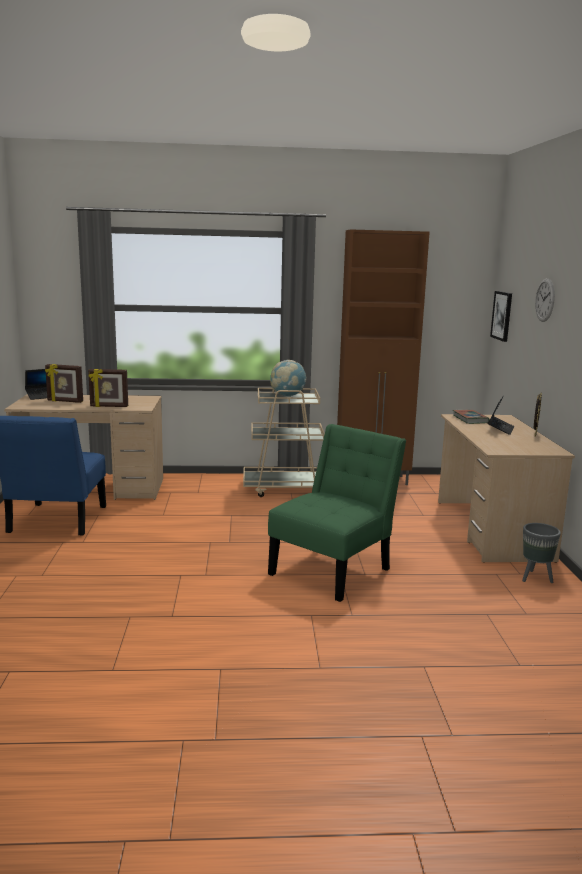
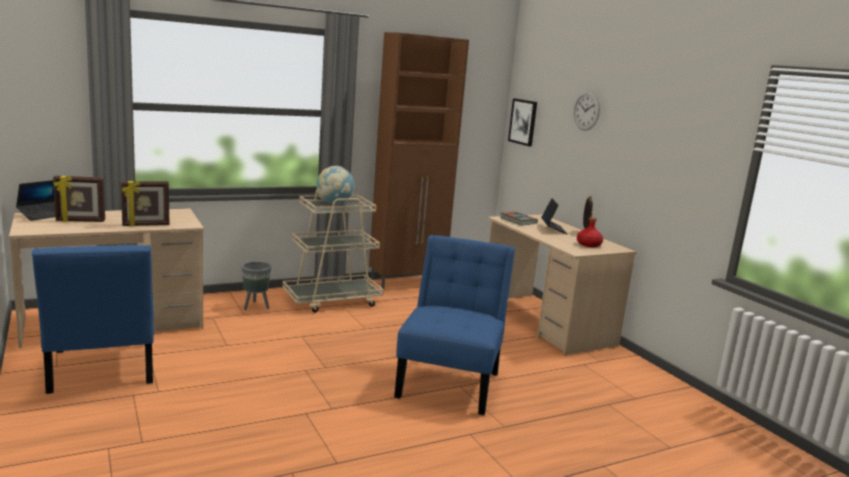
camera: 25 degrees left, 0 degrees up
(334, 569) = (450, 382): green chair -> blue chair
(521, 445) = (588, 244): none -> red bottle
(535, 578) = (615, 364): grey planter -> grey planter (256, 306)

